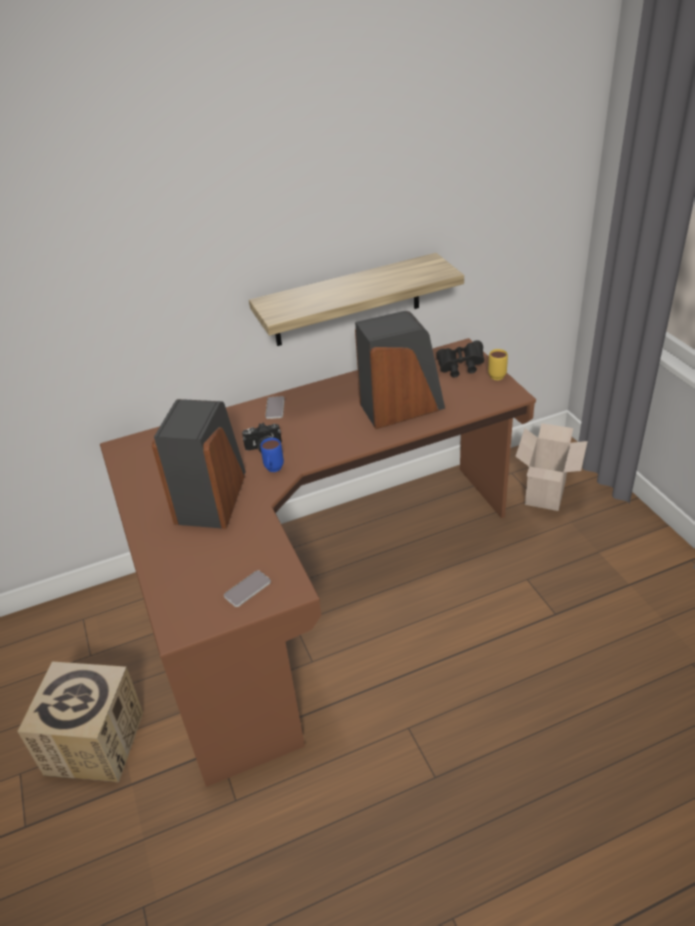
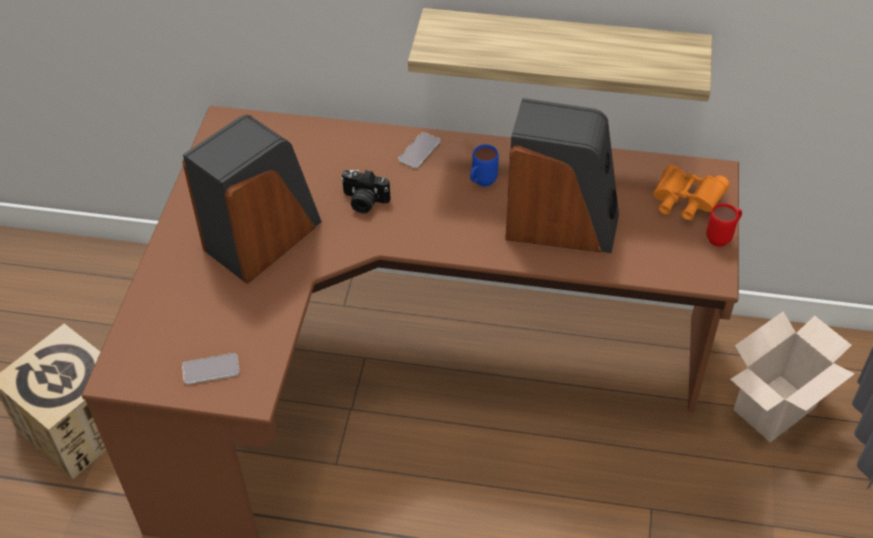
camera: 30 degrees right, 10 degrees up
(273, 470) = (350, 236): blue mug -> blue mug (481, 183)
(460, 367) = (684, 202): black binoculars -> orange binoculars
(498, 375) = (722, 238): yellow mug -> red mug

